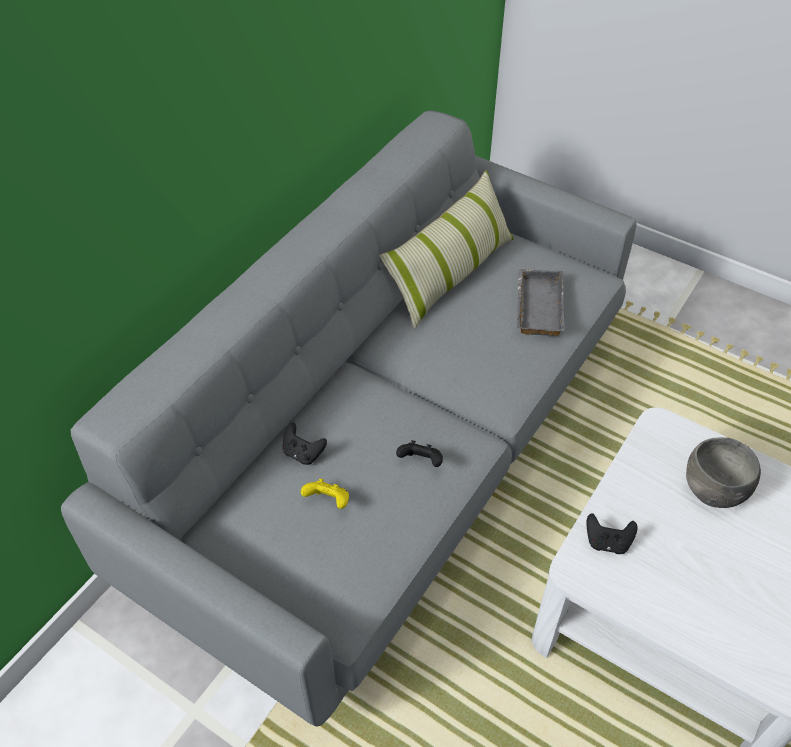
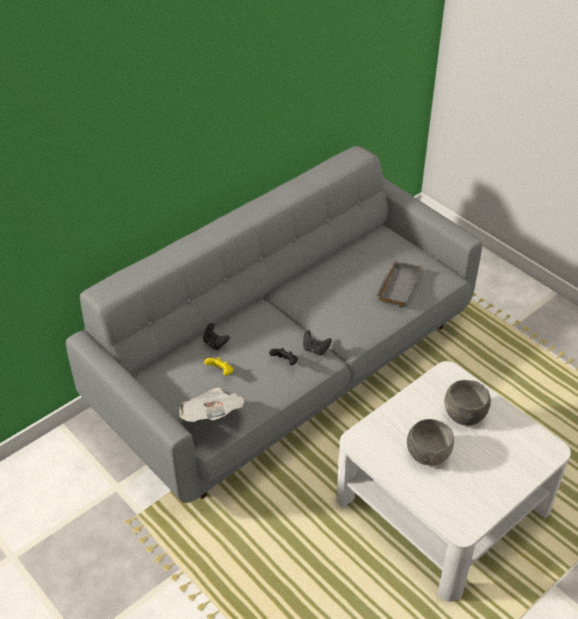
camera: 15 degrees right, 5 degrees down
(339, 582) = (212, 416): none -> newspaper
(451, 274) = (348, 256): pillow -> none
(607, 542) = (382, 429): black game controller -> black game controller (315, 349)
(690, 570) = (428, 455): none -> grey bowl

